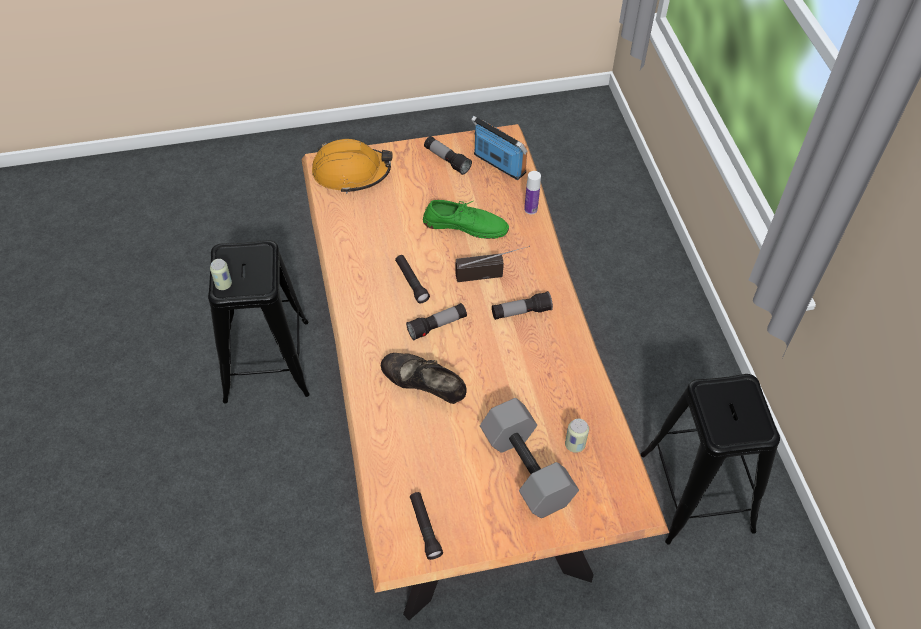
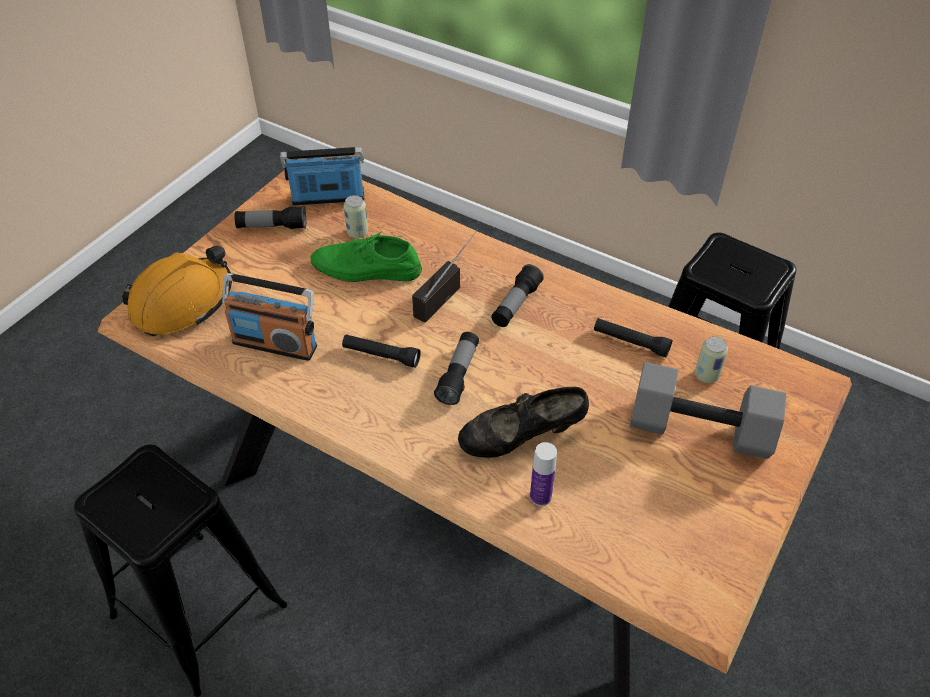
camera: 45 degrees left, 5 degrees down
(223, 284) = (139, 533): can -> can (357, 233)
(368, 232) = (275, 343): none -> radio
(425, 528) = (695, 563): black flashlight -> black flashlight (631, 342)
(465, 225) = (366, 269): green shoe -> green shoe turned 135 degrees counterclockwise
(530, 209) = (408, 216): bottle -> bottle (540, 496)

